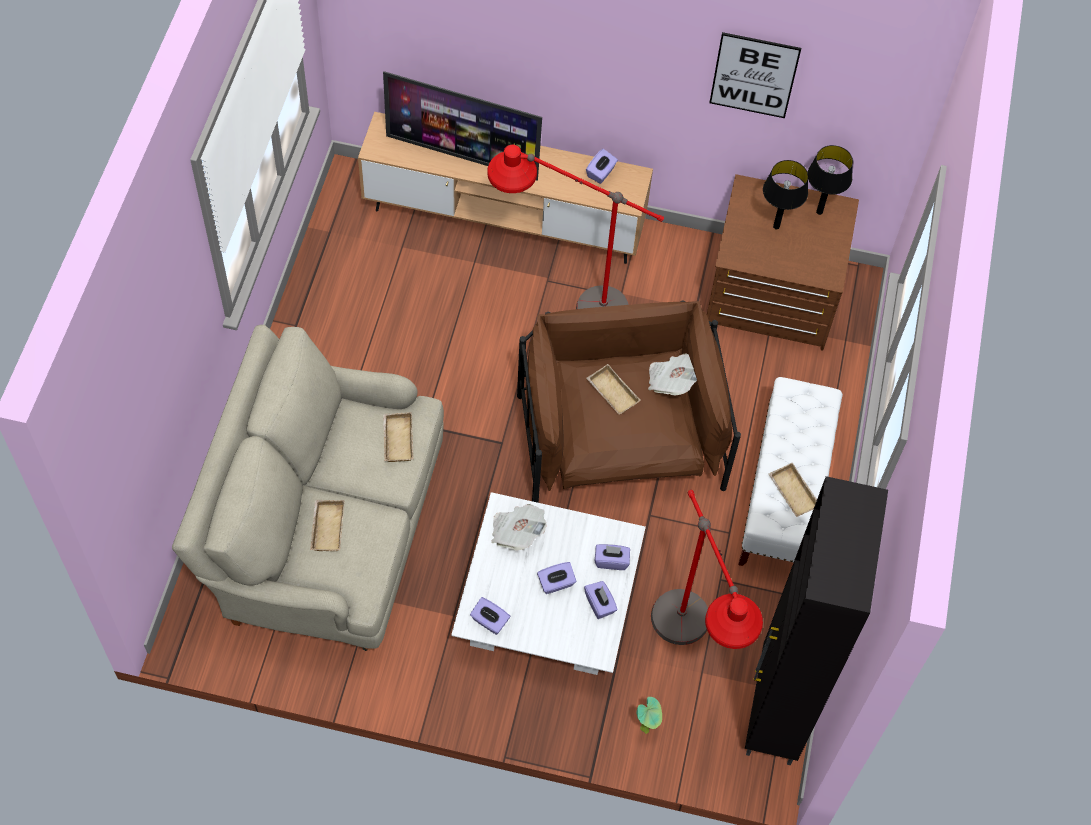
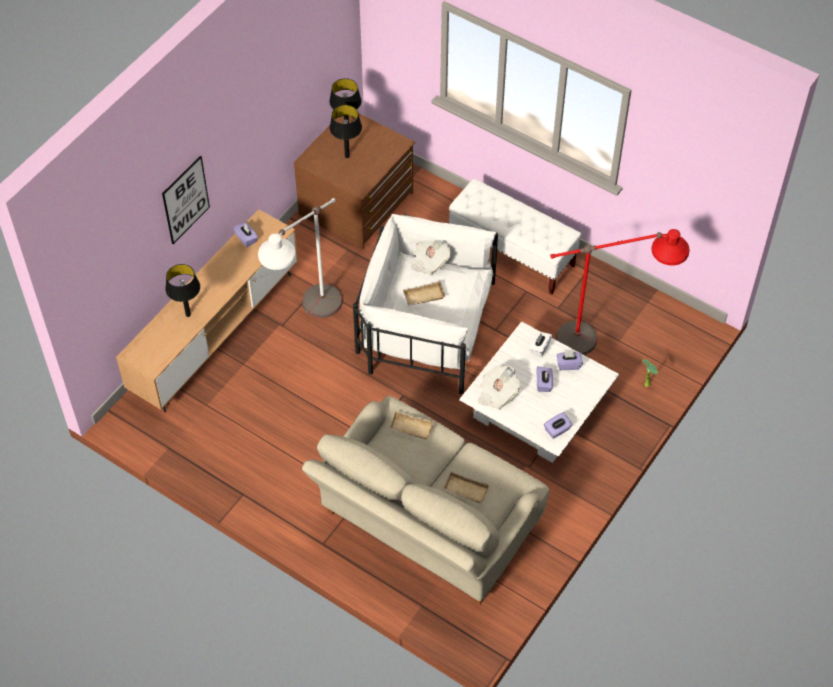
camera: 65 degrees left, 5 degrees down
(463, 156) = (188, 314): television -> black table lamp
(564, 306) = (308, 322): red floor lamp -> white floor lamp
(611, 561) = (539, 348): purple tissue box -> white tissue box
(619, 432) = (425, 325): brown armchair -> white armchair
(754, 75) = (282, 88): picture -> picture (185, 200)
(775, 711) = (659, 312): black cabinet -> none
(791, 492) = (538, 229): beige tray -> none

